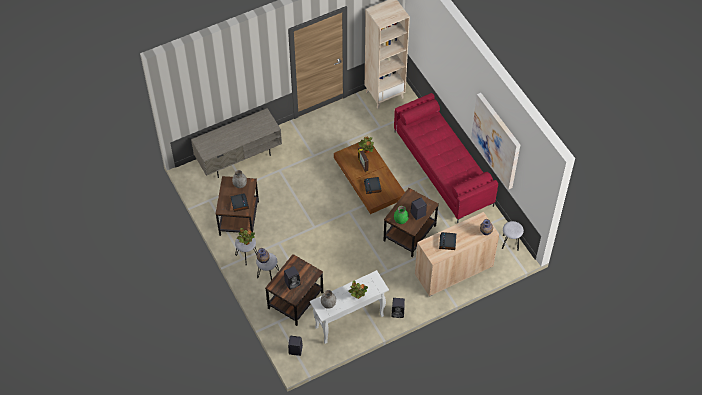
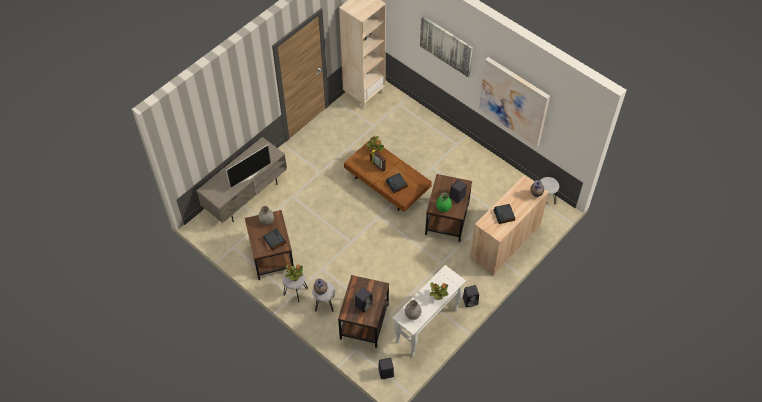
camera: 20 degrees left, 0 degrees up
(241, 141) = (250, 176): none -> television
(443, 168) = (451, 148): red sofa -> none
(453, 71) = (446, 45): none -> picture

